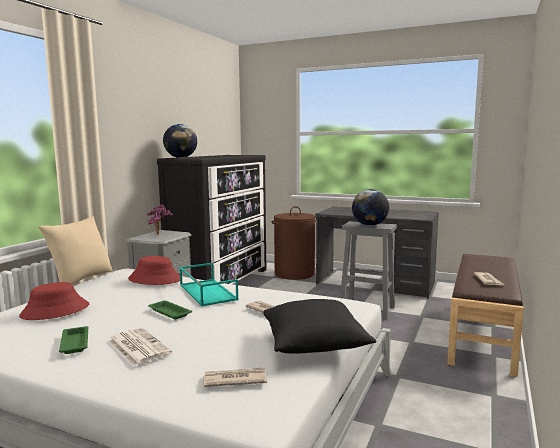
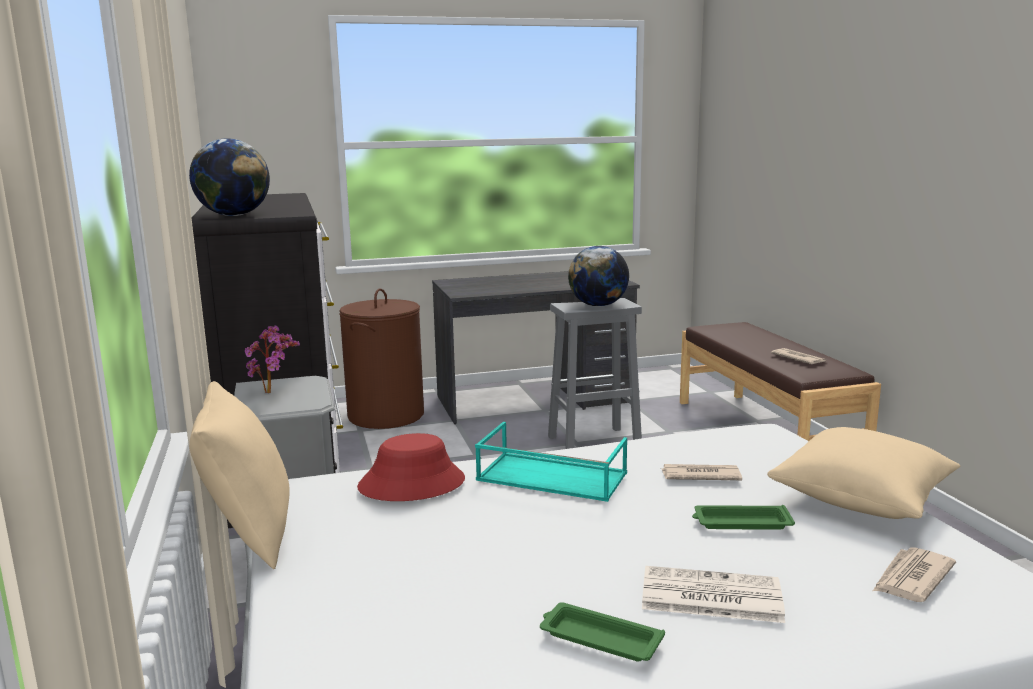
camera: 40 degrees left, 5 degrees up
(55, 311) = (391, 609): red hat -> none
(169, 312) = (594, 529): green tray -> green tray (740, 523)
(314, 345) = (862, 498): black pillow -> beige pillow

